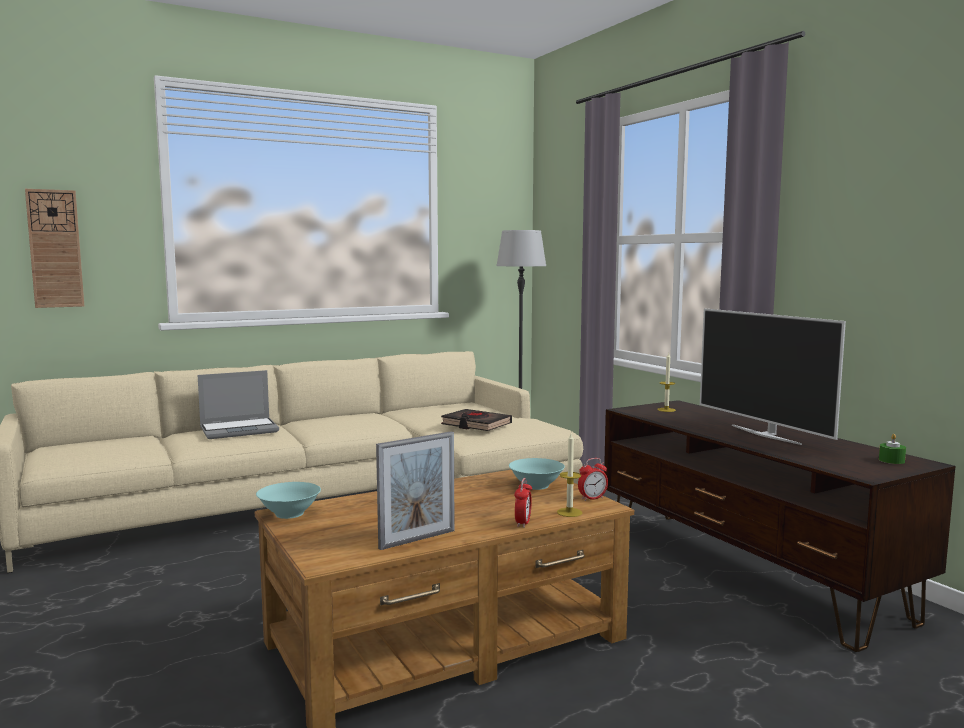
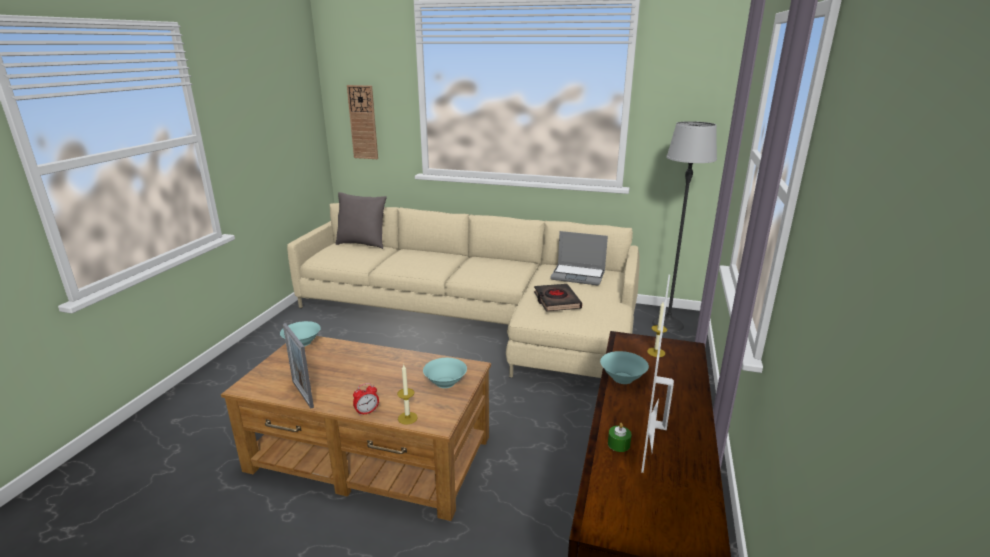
camera: 45 degrees right, 15 degrees up
(99, 439) = (362, 244): none -> grey pillow
(240, 430) = (424, 258): laptop -> laptop (578, 275)
(417, 539) = (302, 394): picture frame -> picture frame turned 45 degrees clockwise
(592, 498) = (447, 413): alarm clock -> none
(686, 424) = (622, 378): none -> turquoise bowl
(891, 460) = (679, 526): green candle -> green candle (618, 444)

